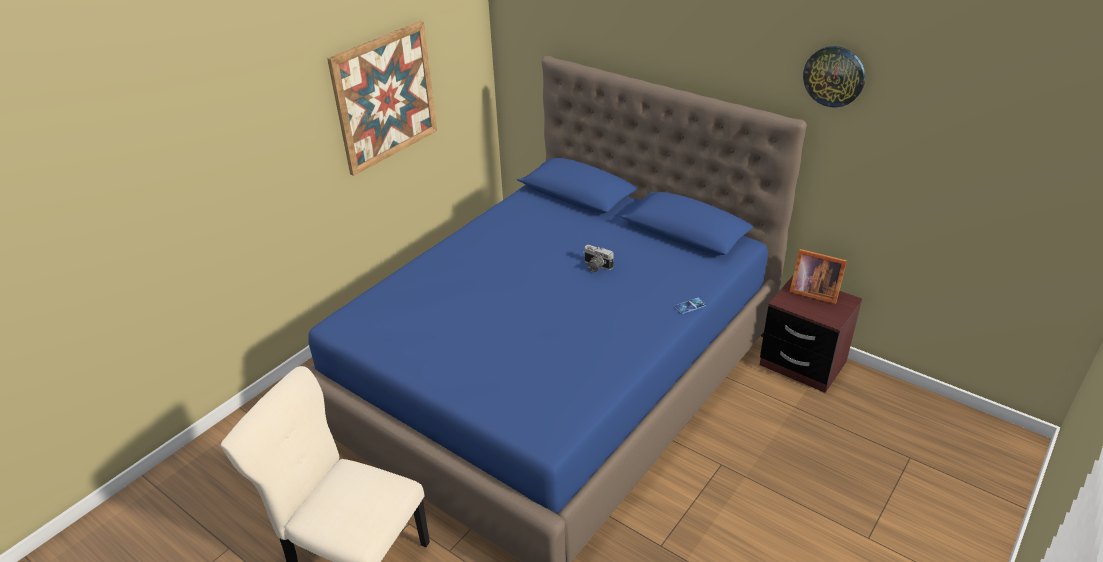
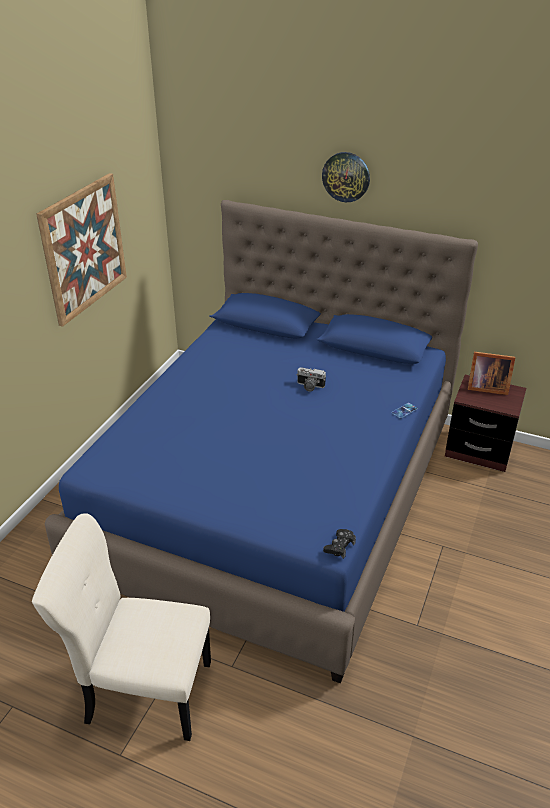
camera: 15 degrees left, 0 degrees up
(557, 441) = (339, 546): none -> black game controller
(834, 76) = (500, 200): wall clock -> wall clock (346, 177)

